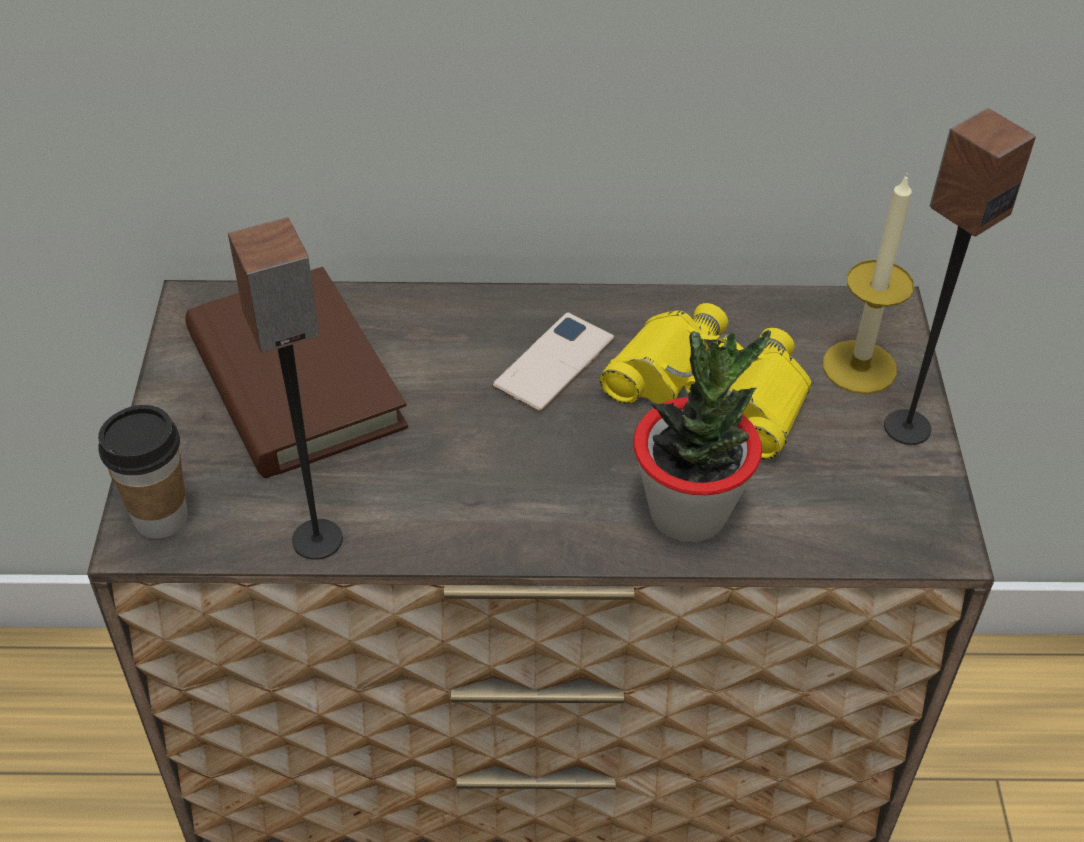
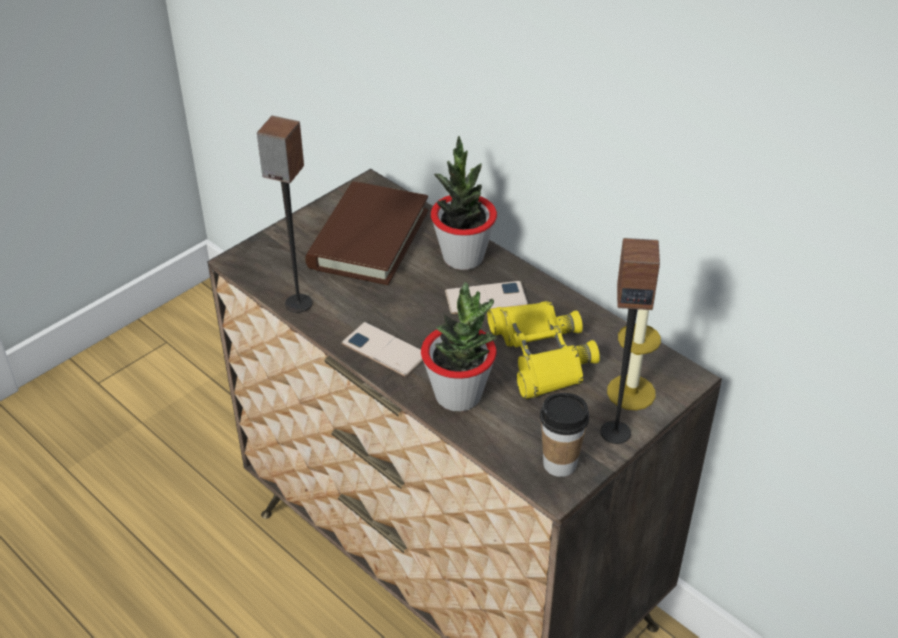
camera: 45 degrees right, 5 degrees down
(161, 518) = (254, 258): cup -> cup (559, 464)
(454, 326) = (463, 257): none -> potted plant
(521, 520) = (384, 350): none -> phone

